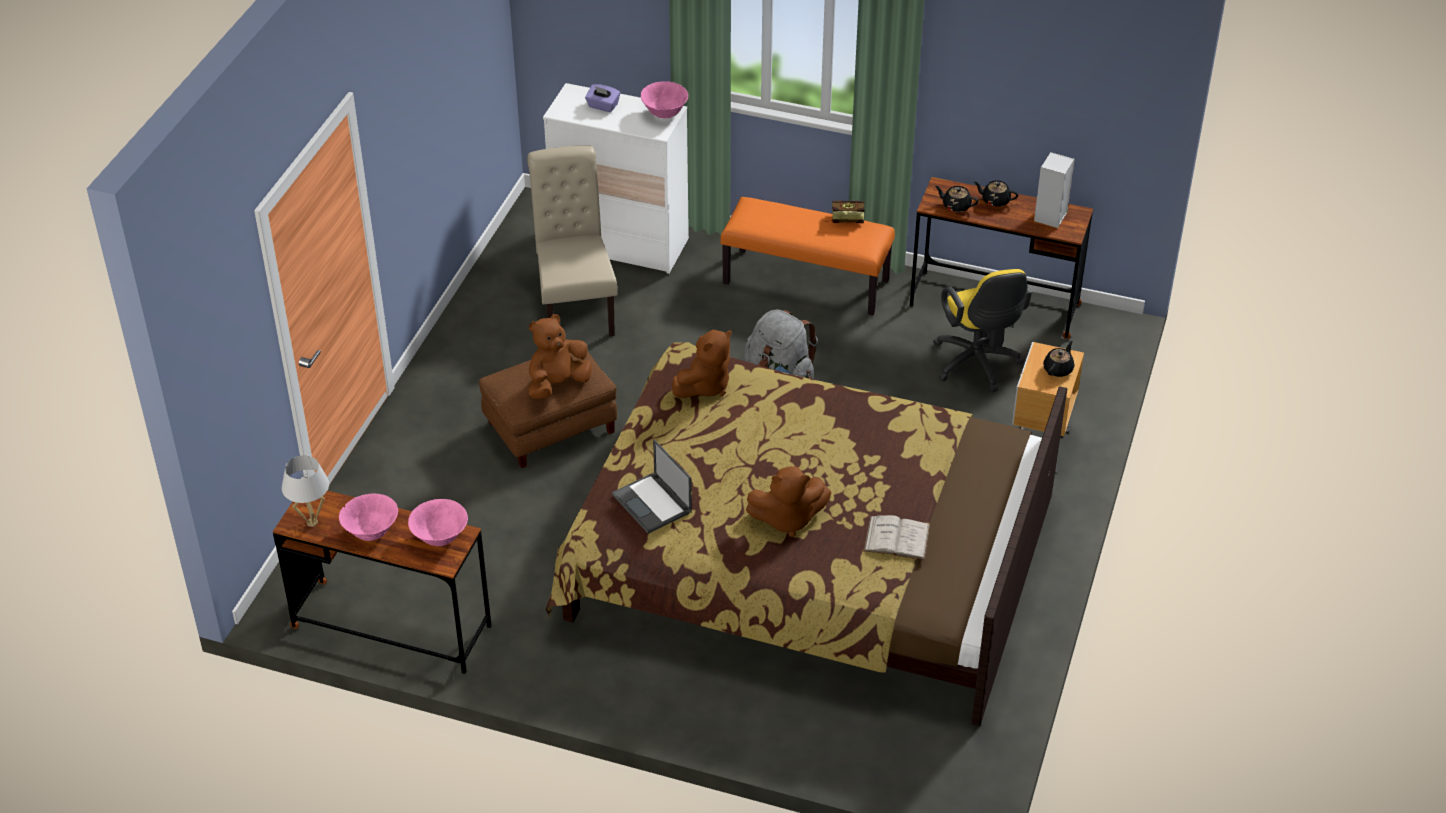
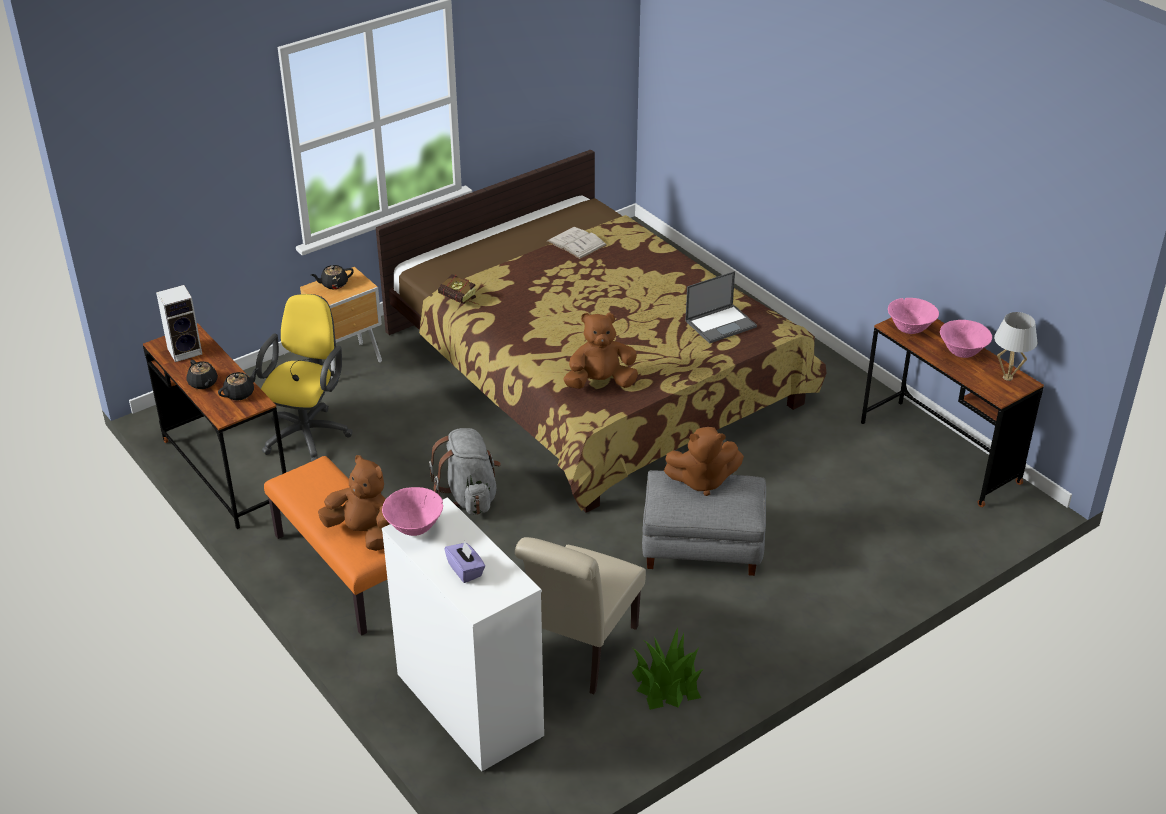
camera: 145 degrees left, 5 degrees down
(495, 315) = (667, 684): none -> potted plant
(551, 426) = (701, 546): brown ottoman -> grey ottoman
(652, 504) = (721, 323): laptop -> laptop turned 60 degrees clockwise
(787, 519) = (636, 279): brown plush toy -> brown plush toy (364, 533)
(843, 218) = (300, 500): book -> book (460, 300)
(956, 206) = (240, 393): black teapot -> black teapot turned 105 degrees counterclockwise

